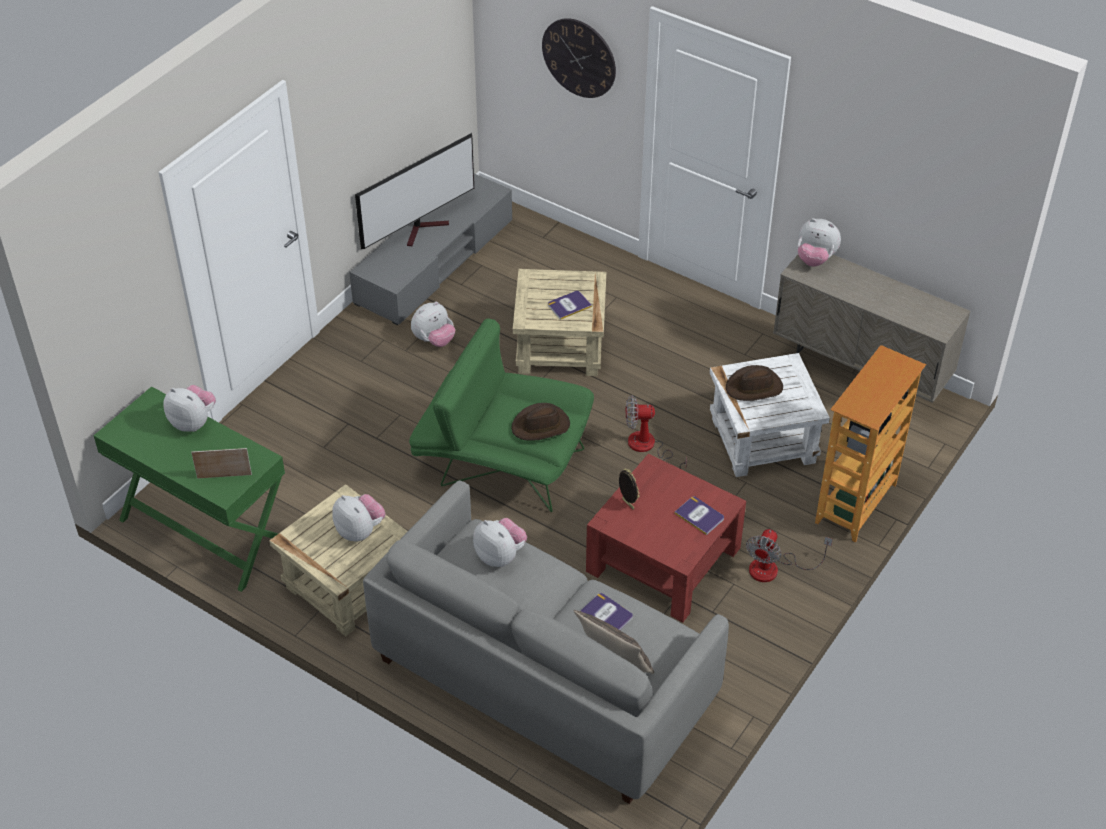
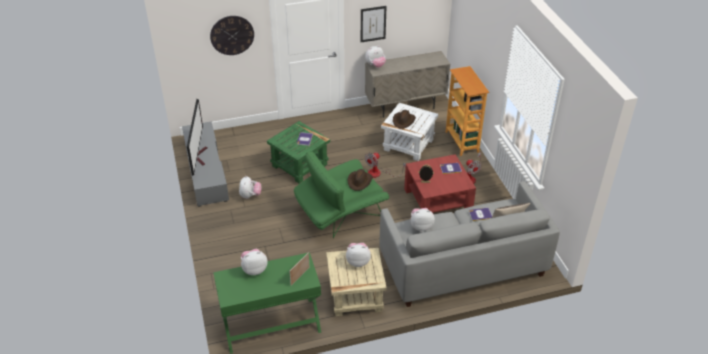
camera: 50 degrees left, 5 degrees down
(560, 348) = (300, 165): beige side table -> green side table
(837, 176) = (373, 24): none -> picture

